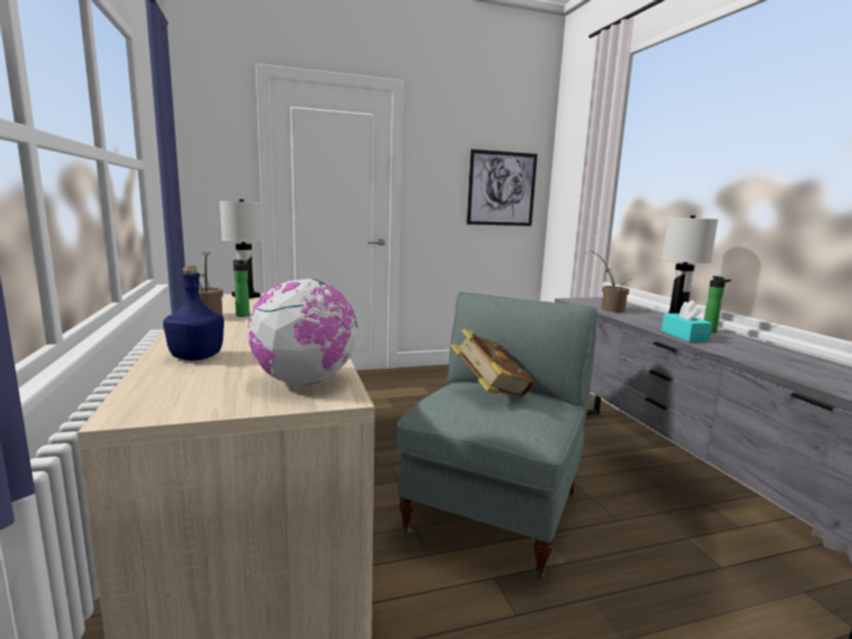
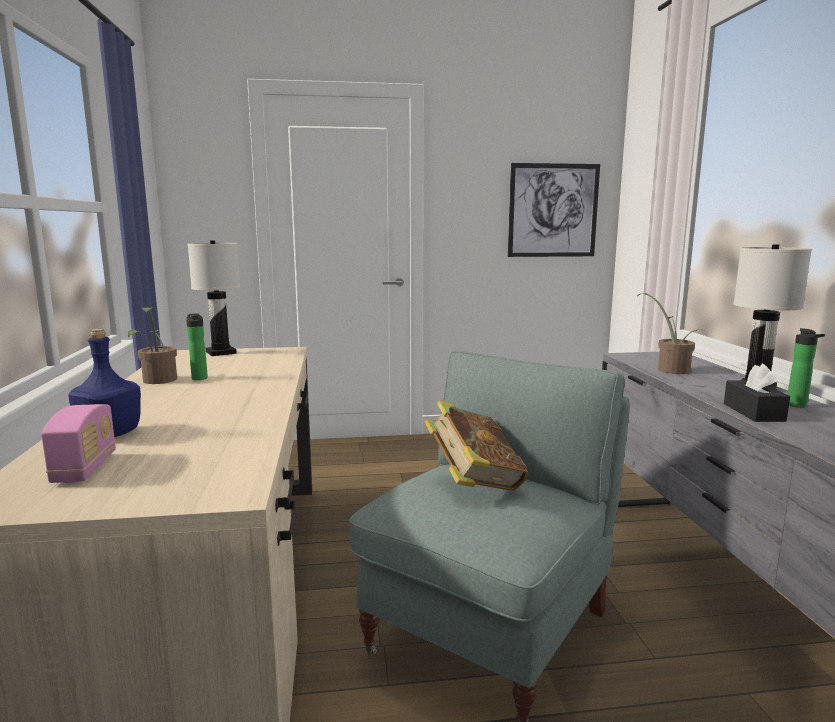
camera: 10 degrees right, 0 degrees up
(195, 382) = (85, 468): none -> radio
(305, 381) = (208, 470): globe -> none
(684, 336) = (753, 412): turquoise tissue box -> black tissue box

